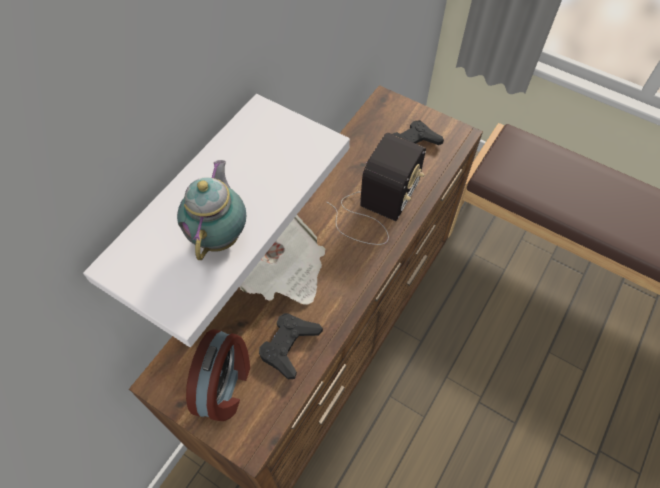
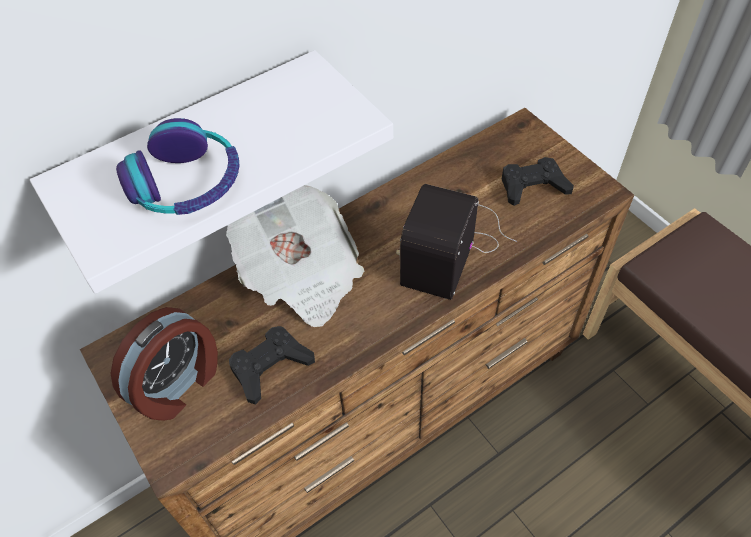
camera: 25 degrees right, 5 degrees down
(220, 235) = (187, 183): teapot -> headphones
(376, 207) = (451, 243): radio -> radio turned 150 degrees clockwise

